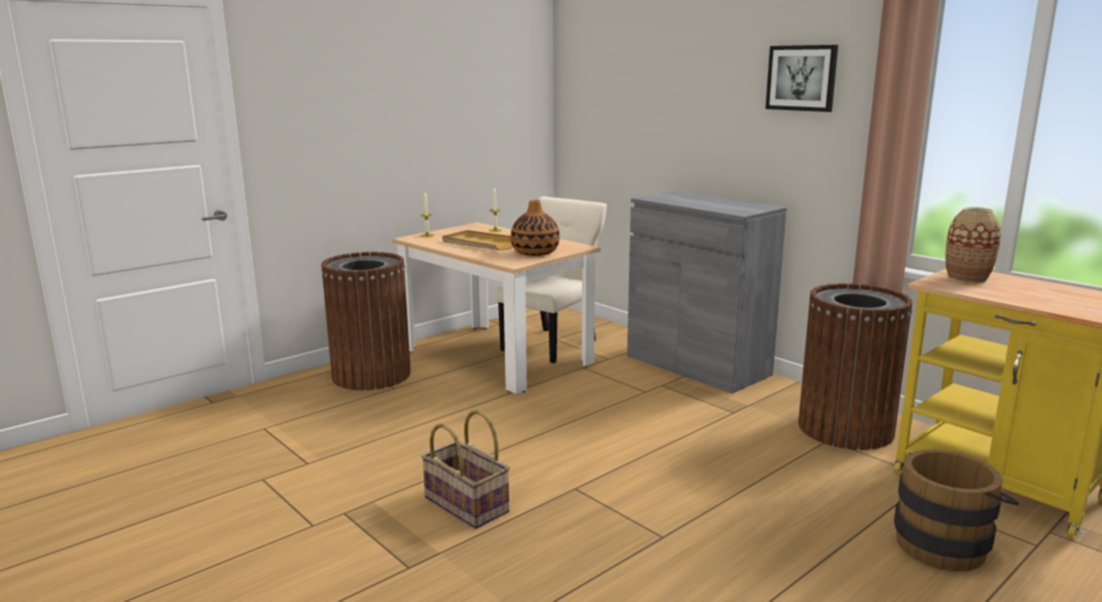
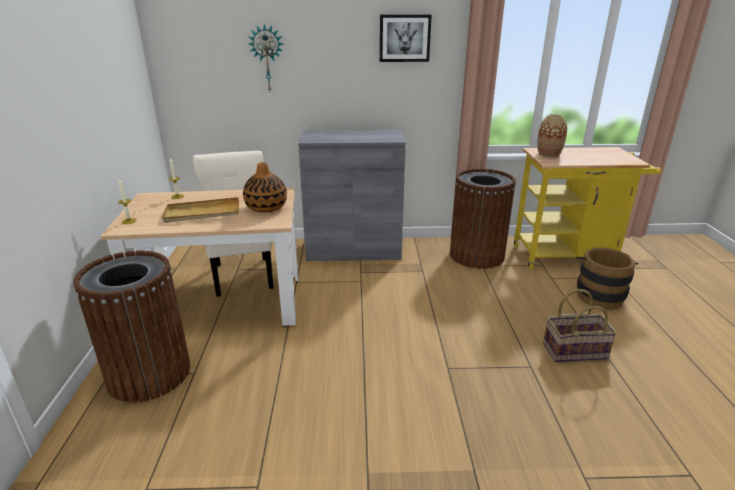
camera: 50 degrees left, 10 degrees up
(468, 504) = (422, 424): basket -> basket (574, 350)
(650, 100) = (267, 59): none -> wall clock

